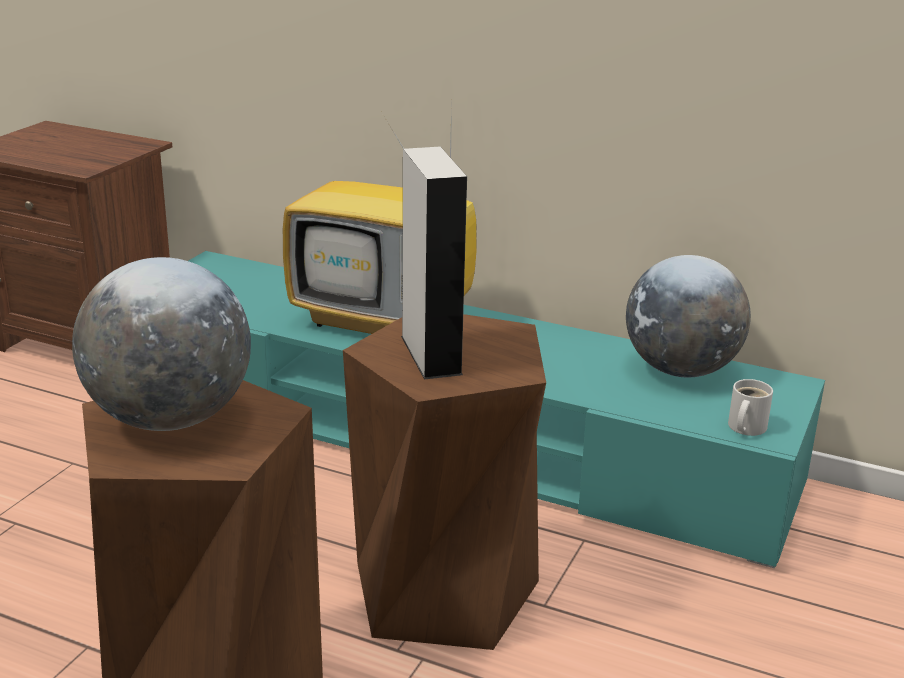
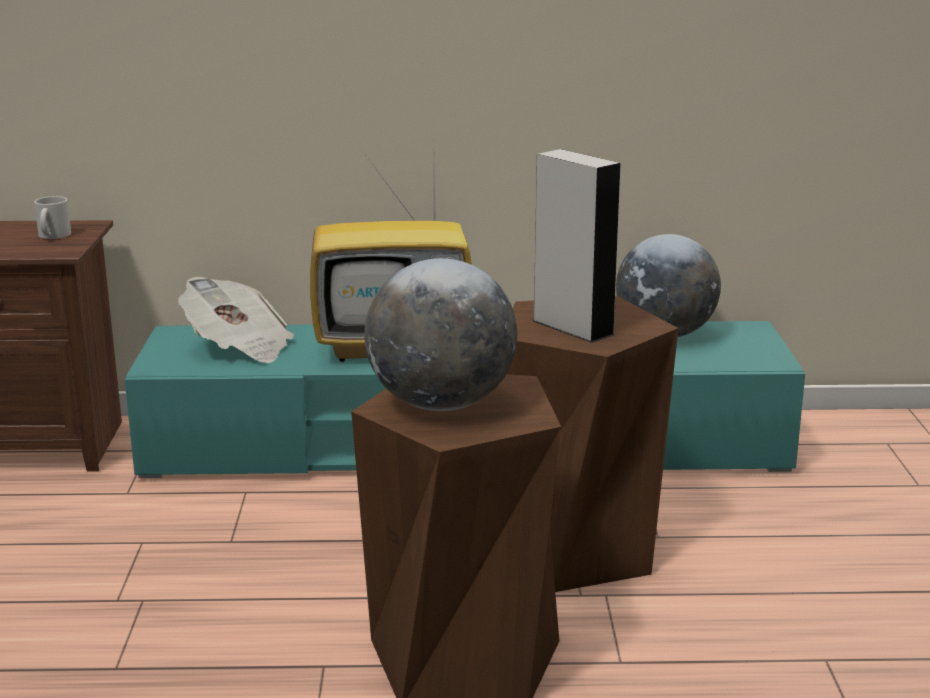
camera: 25 degrees left, 5 degrees down
(247, 289) = (239, 347): none -> newspaper
(744, 427) = (751, 360): white mug -> white mug (52, 235)

